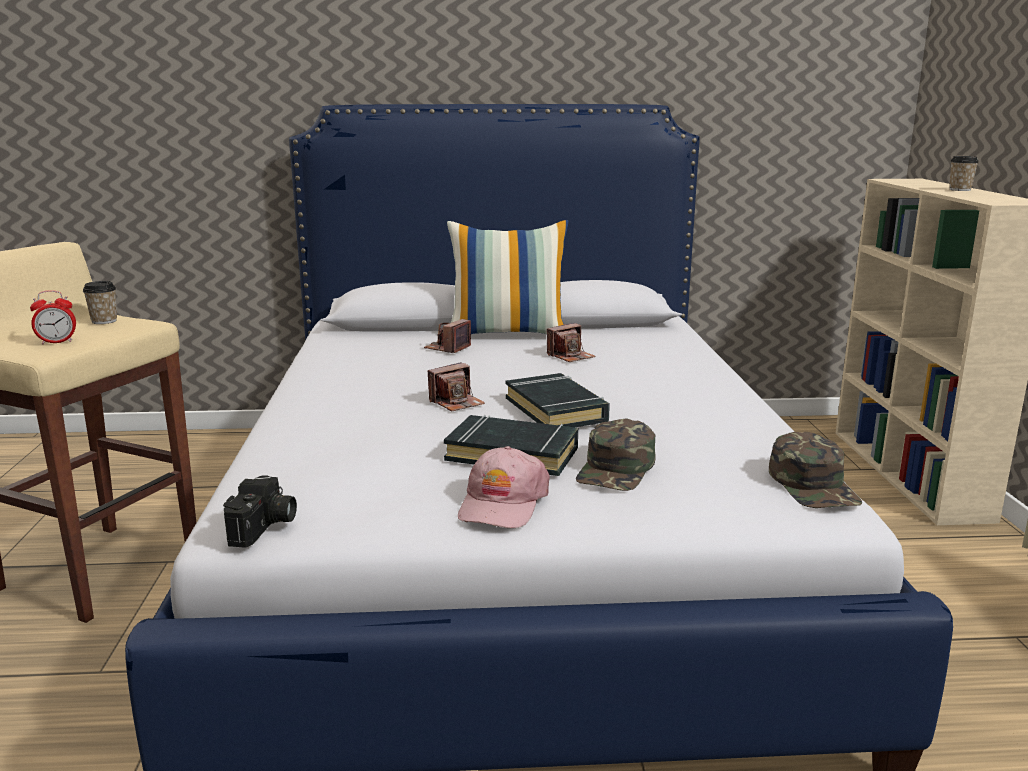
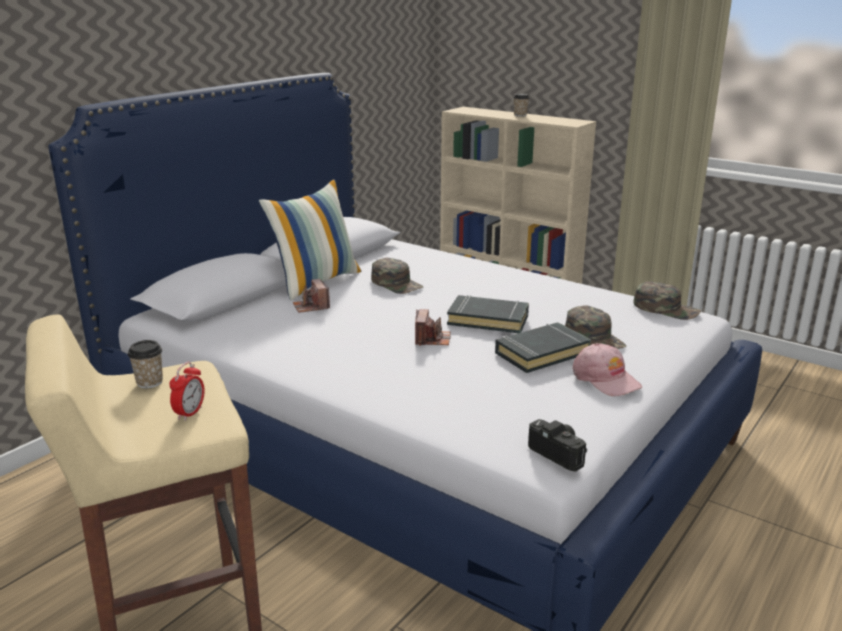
camera: 50 degrees left, 5 degrees up
(570, 356) = (397, 283): camera -> green cap

